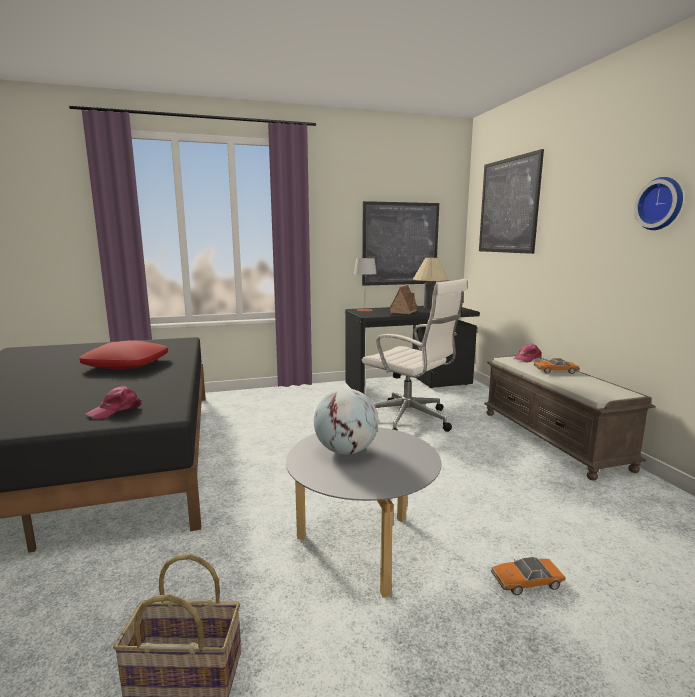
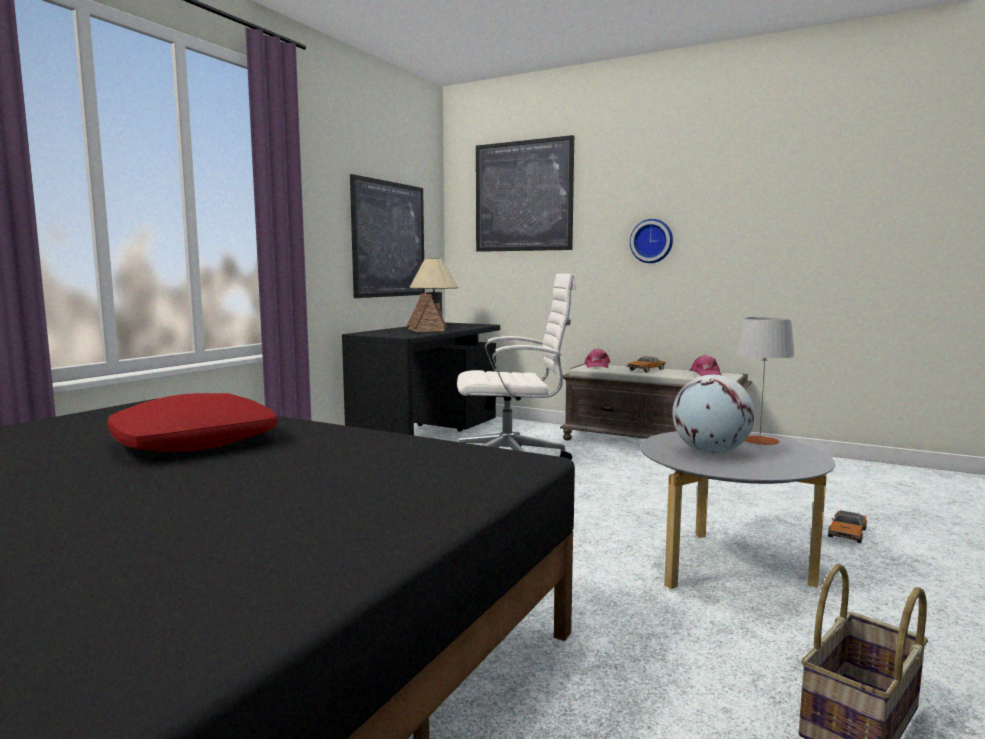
camera: 45 degrees left, 5 degrees down
(116, 410) = (444, 475): pink cap -> pink cap (706, 373)
(364, 310) = (374, 333): grey table lamp -> grey table lamp (759, 440)
(661, 204) = (730, 197): wall clock -> wall clock (652, 241)

